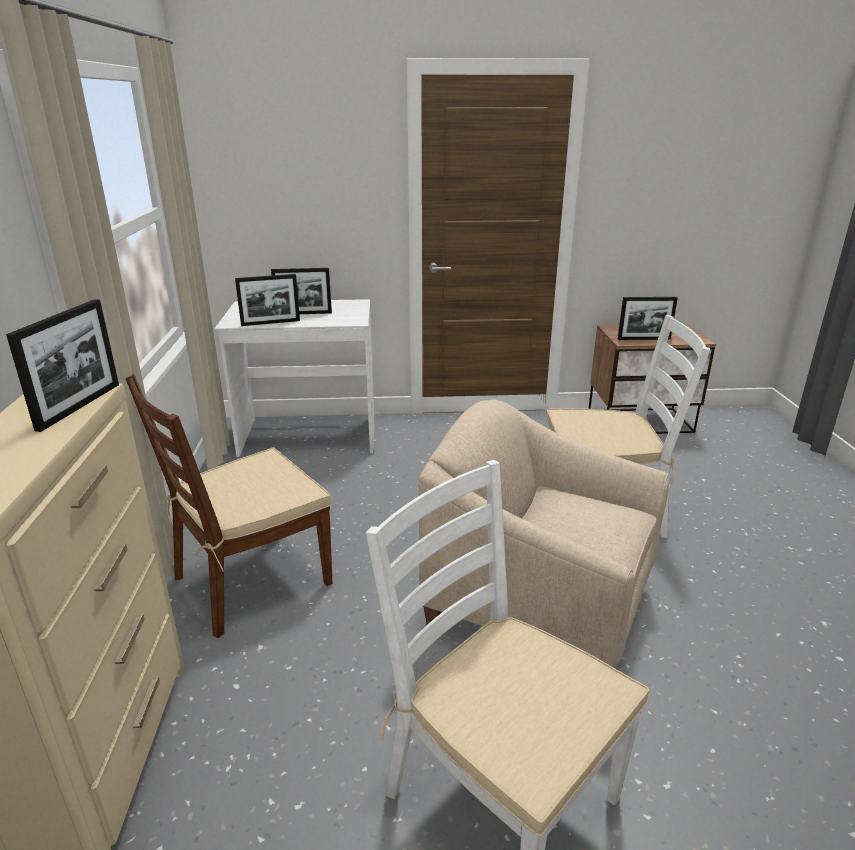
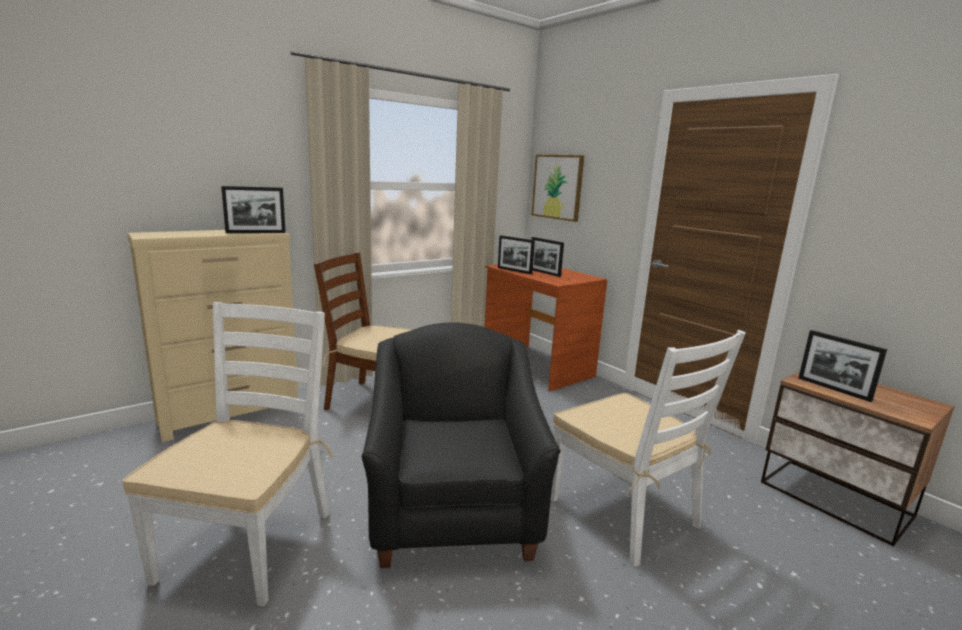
camera: 55 degrees right, 10 degrees down
(255, 189) = (557, 187): none -> picture
(309, 436) = (536, 367): white desk -> brown desk
(539, 603) = (453, 510): beige armchair -> black armchair

